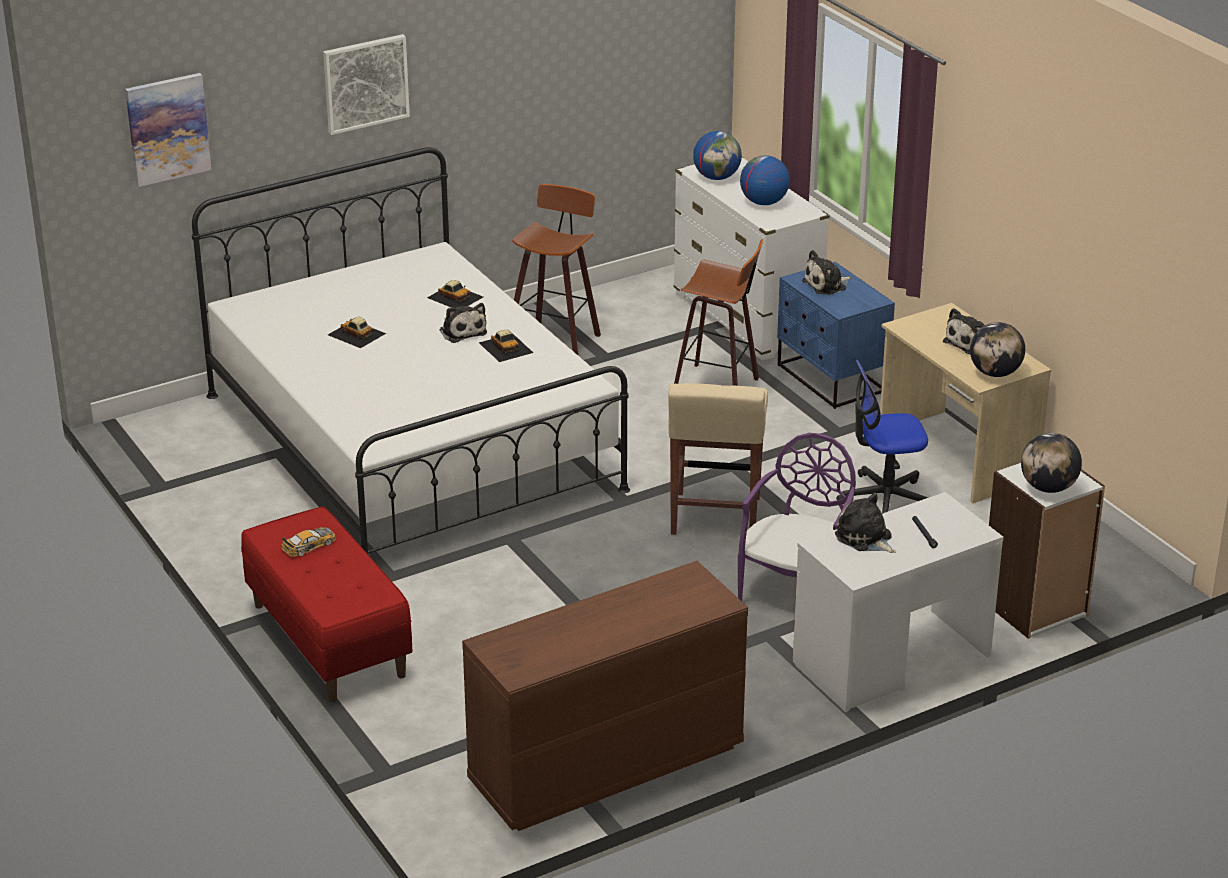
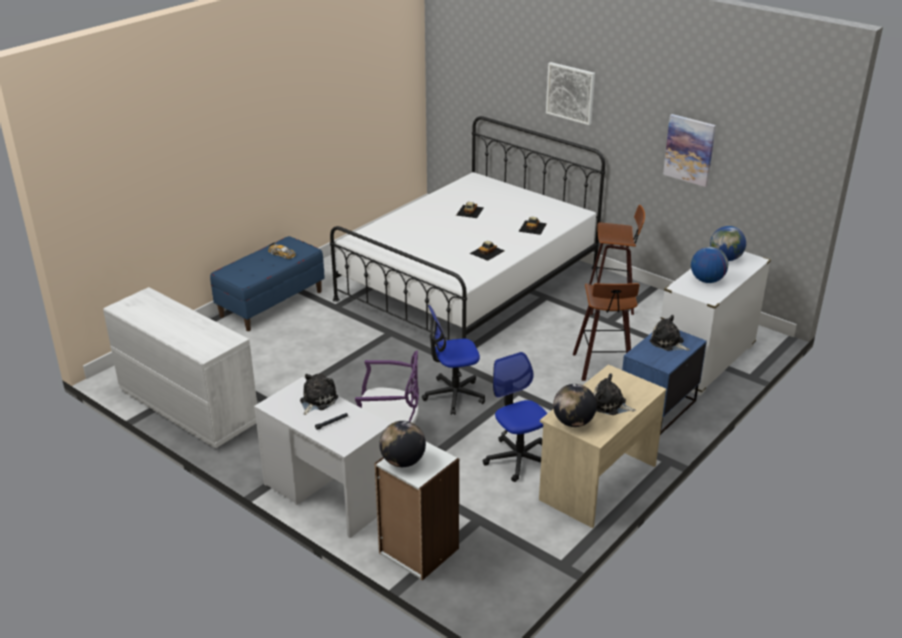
camera: 70 degrees right, 0 degrees up
(167, 129) = (471, 68): picture -> picture (689, 150)
(328, 640) = (271, 303): red bench -> blue bench
(462, 331) = (495, 236): plush toy -> none
(604, 765) = (187, 407): brown dresser -> white dresser
(715, 517) = (453, 395): beige stool -> office chair

